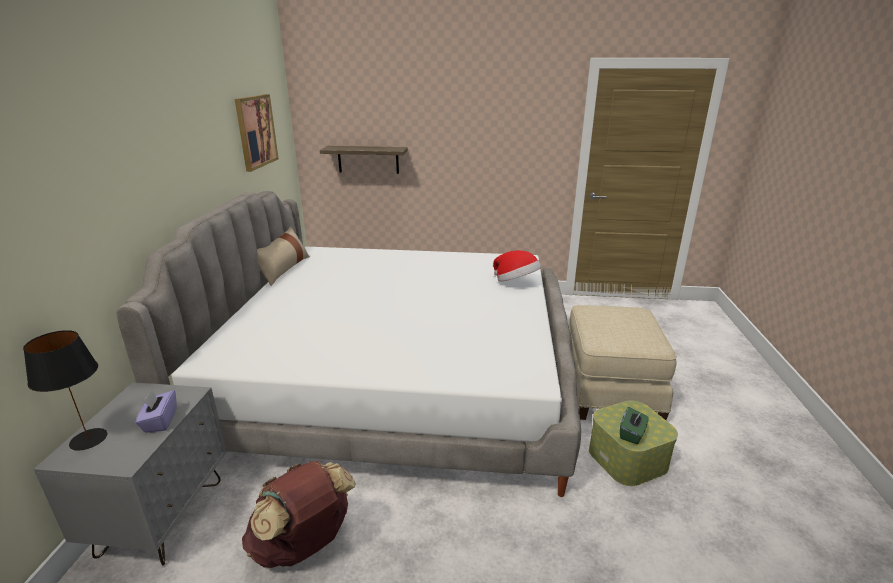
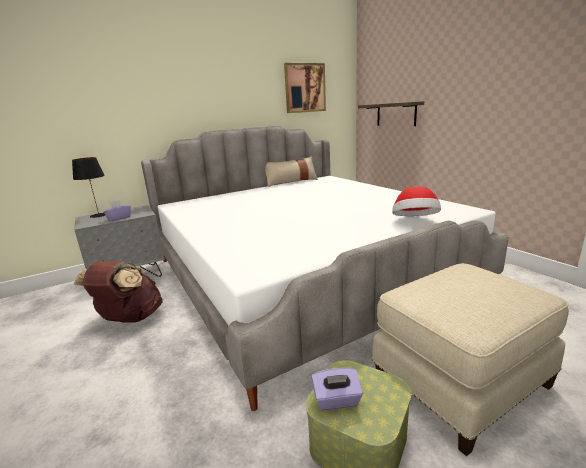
camera: 55 degrees right, 5 degrees down
(632, 434) = (337, 400): green tissue box -> purple tissue box

